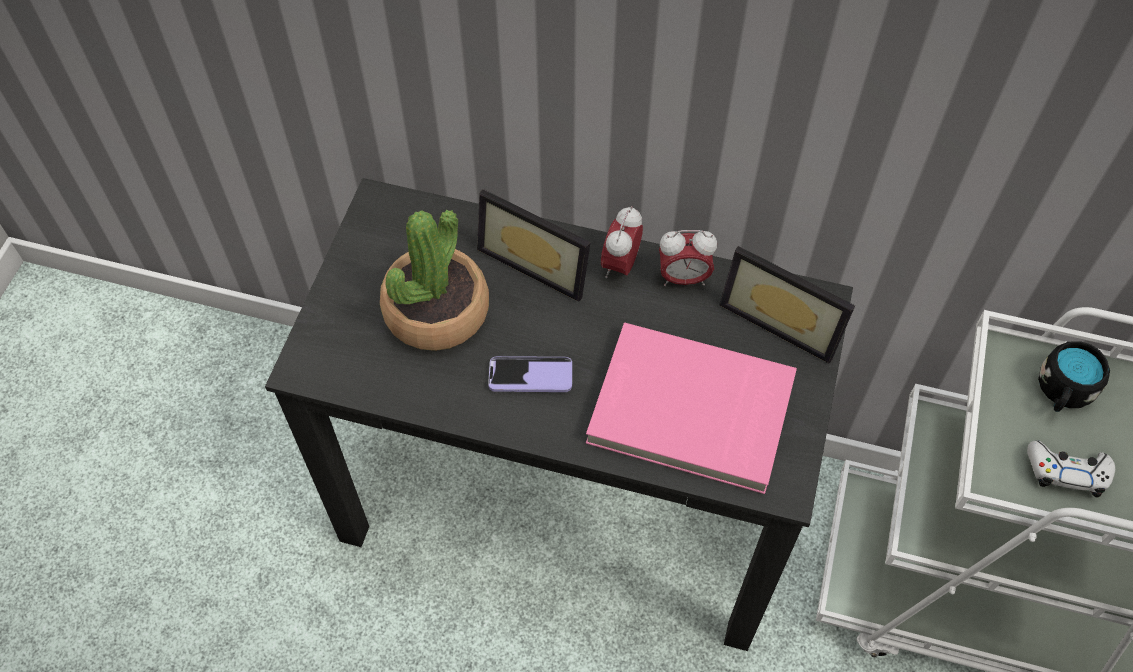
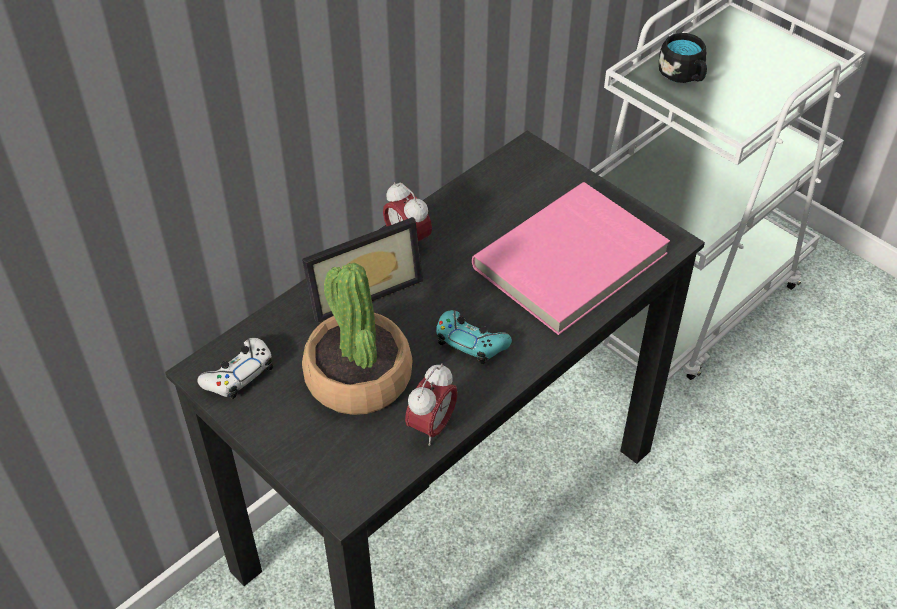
camera: 60 degrees left, 10 degrees down
(530, 376) = (471, 342): phone -> turquoise game controller
(683, 278) = (449, 212): alarm clock -> alarm clock (432, 426)
(784, 317) = (527, 175): picture frame -> none
(1066, 472) = (742, 103): white game controller -> white game controller (239, 374)

